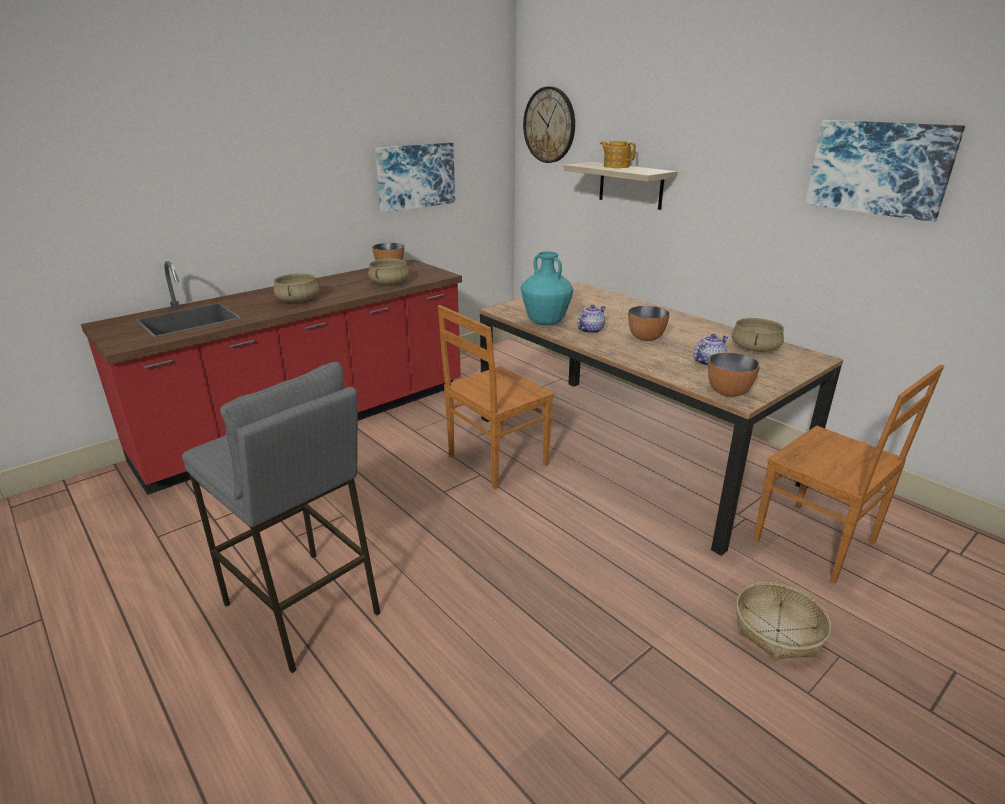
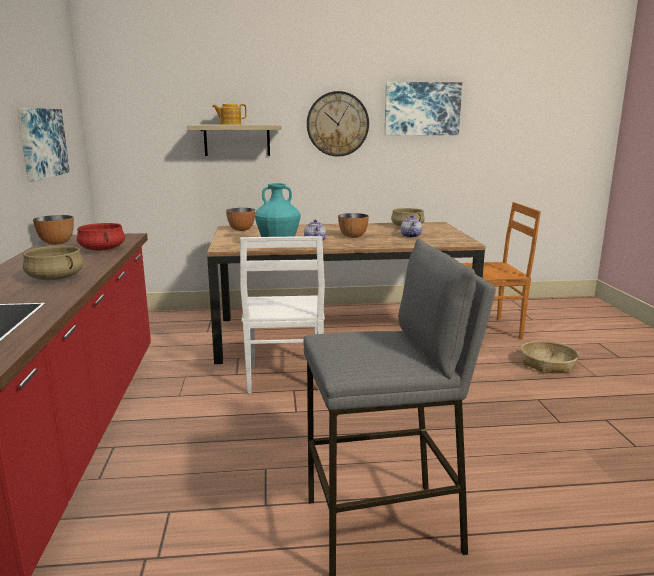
camera: 55 degrees left, 10 degrees down
(389, 283) = (103, 249): beige cooking pot -> red cooking pot
(495, 461) = (284, 379): brown chair -> white chair
(549, 125) = (132, 96): wall clock -> wall clock (337, 124)
(728, 392) = (456, 242): bowl -> bowl (241, 229)

